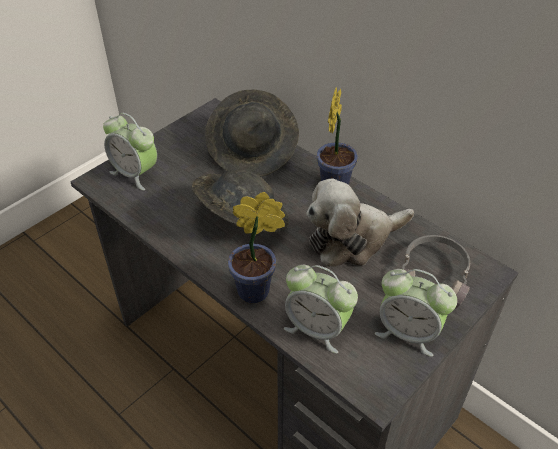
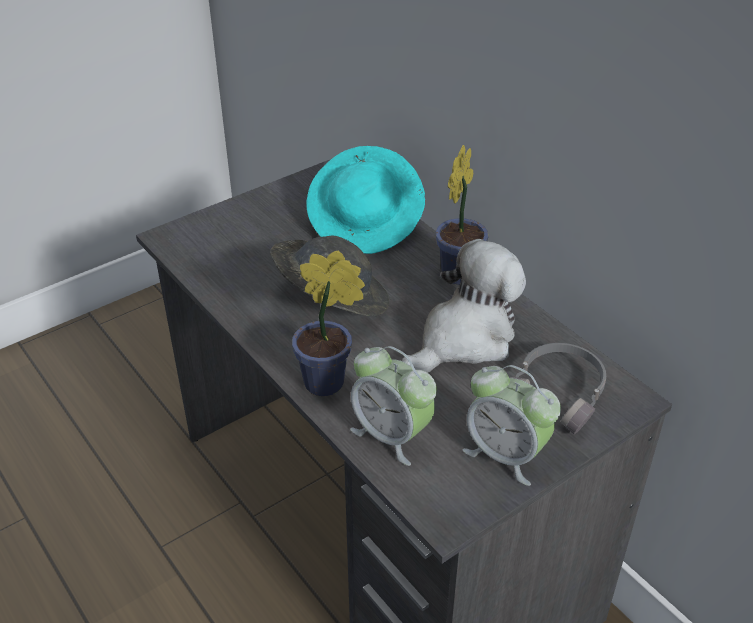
camera: 10 degrees right, 5 degrees down
(135, 174) = (215, 234): alarm clock -> none
(253, 151) = (366, 223): grey hat -> turquoise hat
(352, 239) = (465, 339): plush toy -> plush toy turned 150 degrees clockwise

